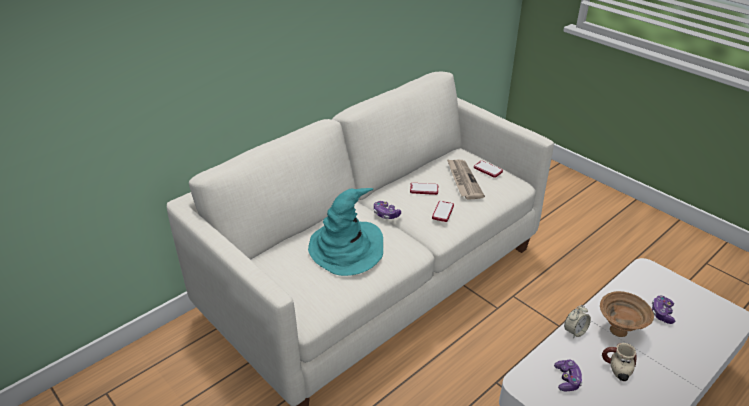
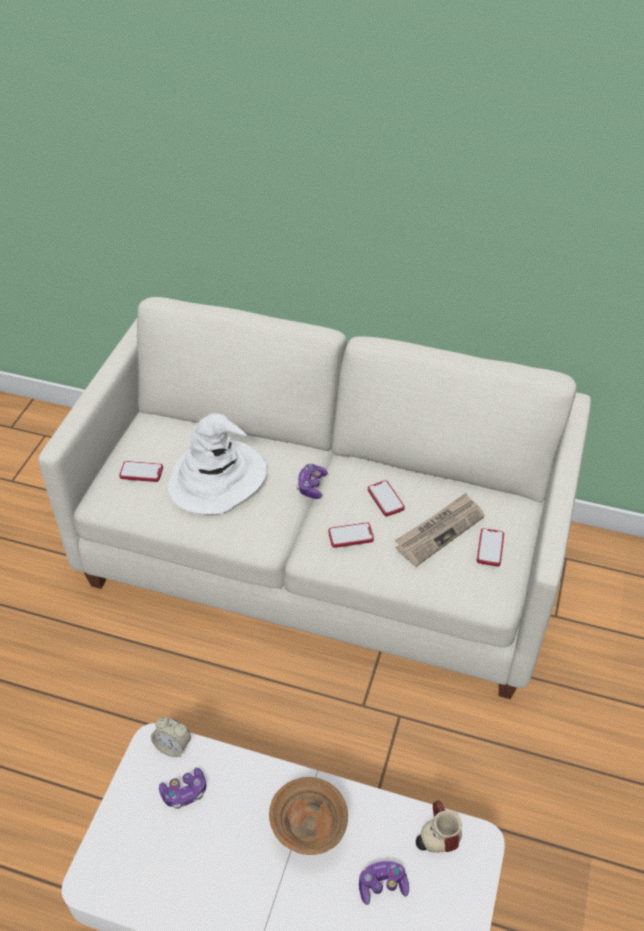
camera: 60 degrees right, 10 degrees up
(306, 283) = (141, 472): none -> phone
(346, 248) = (217, 478): turquoise hat -> white hat
(574, 331) = (276, 778): alarm clock -> alarm clock (173, 746)
(616, 369) = (231, 846): mug -> mug (435, 835)

